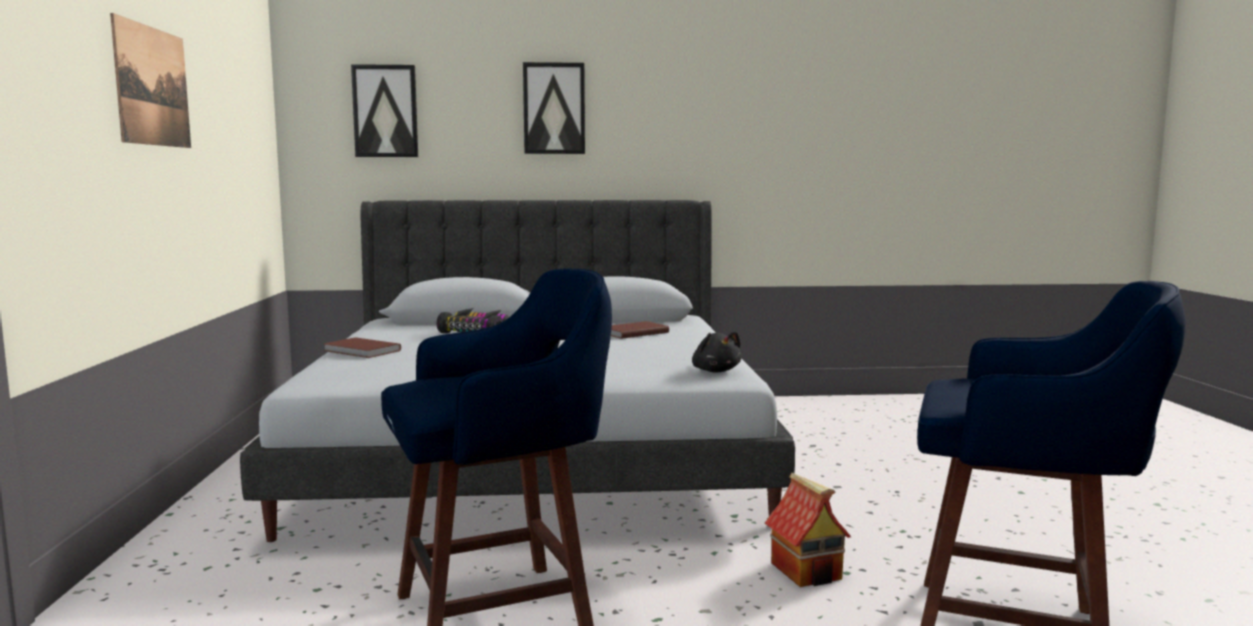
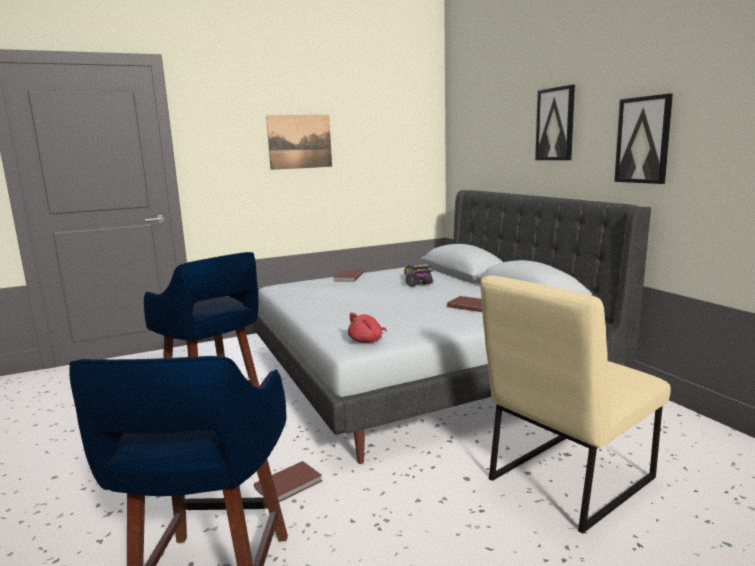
camera: 70 degrees right, 5 degrees up
(385, 111) = (480, 132): picture -> picture (643, 140)
(715, 371) = (367, 341): black plush toy -> red plush toy
(807, 571) = (290, 485): toy house -> brown book
(857, 454) = (567, 479): none -> beige chair

